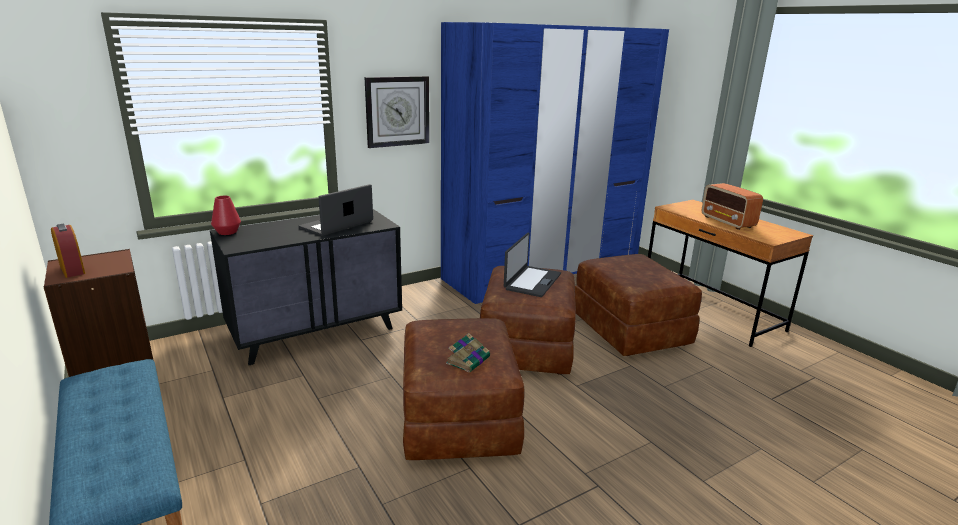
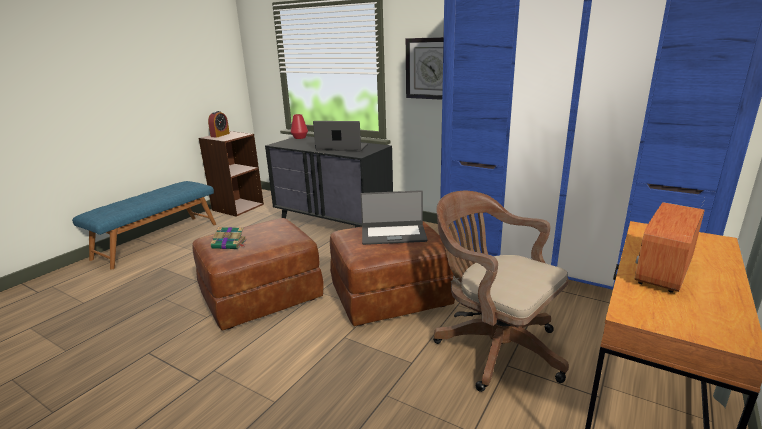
camera: 65 degrees right, 0 degrees up
(628, 329) = (493, 346): brown ottoman -> brown office chair

